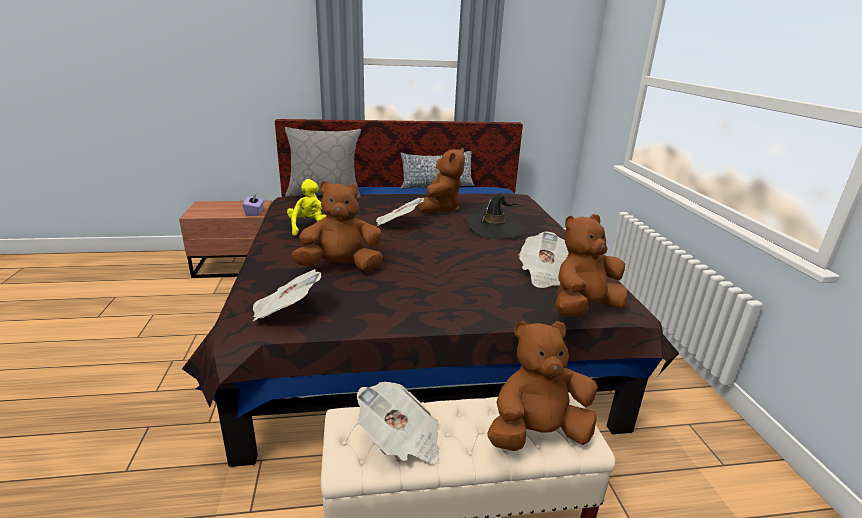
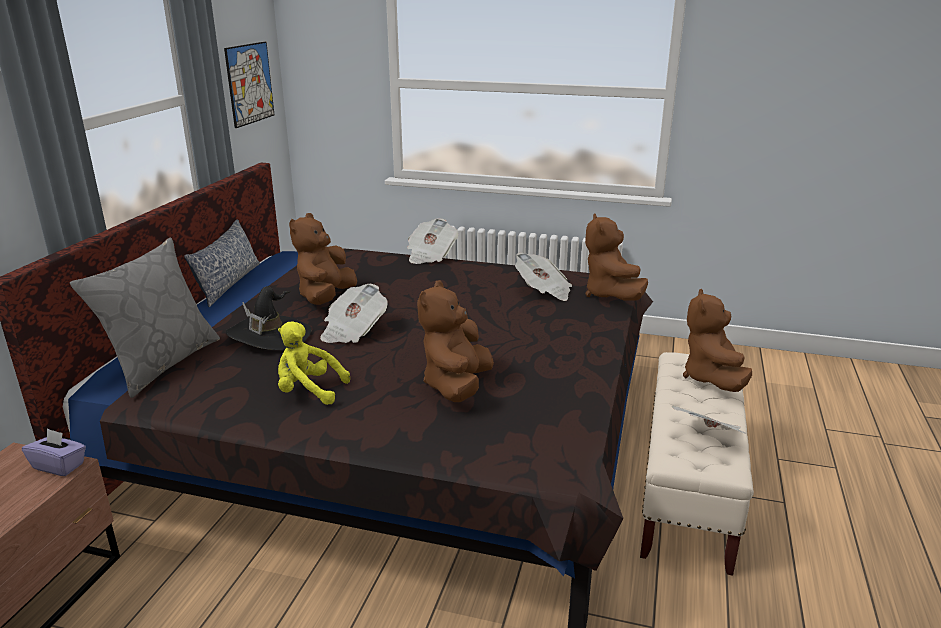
camera: 65 degrees left, 0 degrees up
(285, 311) = (548, 434): newspaper -> newspaper (430, 255)
(440, 208) = (326, 297): brown plush toy -> brown plush toy turned 120 degrees counterclockwise
(495, 229) = (419, 285): black hat -> black hat (270, 336)
(549, 67) = (250, 83): none -> picture

